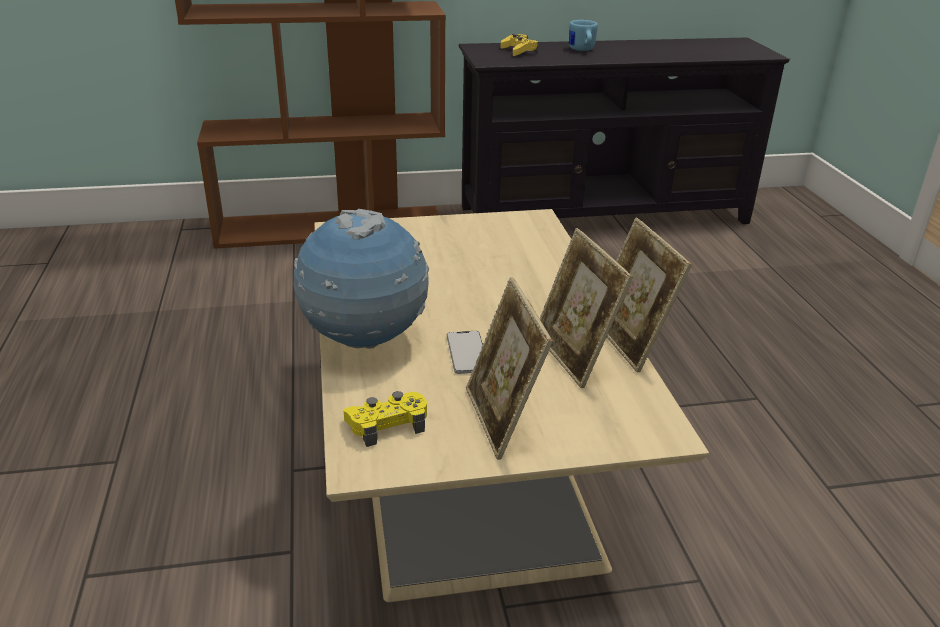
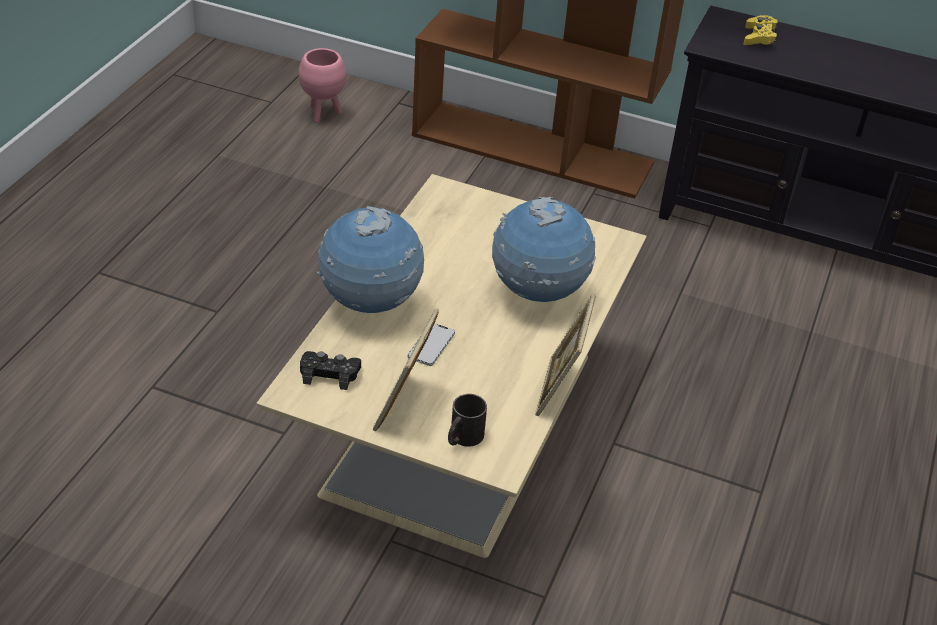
camera: 30 degrees right, 10 degrees up
(111, 257) = (323, 114): none -> pink planter
(387, 424) = (329, 374): yellow game controller -> black game controller
(517, 276) = (538, 294): none -> globe
(574, 356) = (504, 382): picture frame -> none
(582, 50) = (831, 56): blue mug -> none
(596, 424) = (462, 438): none -> black mug

